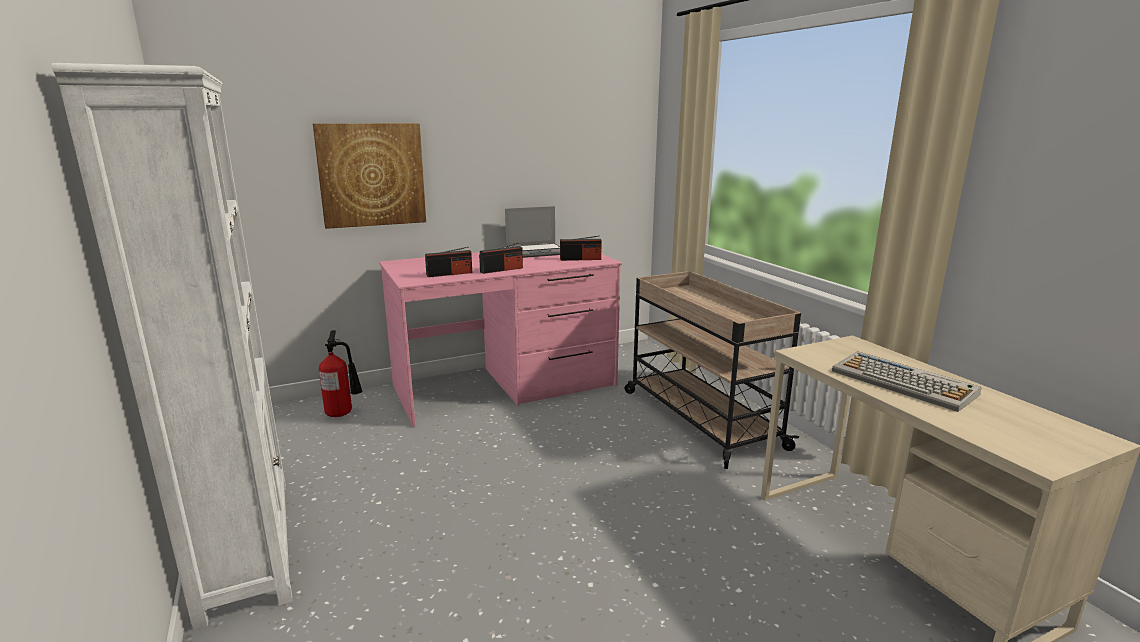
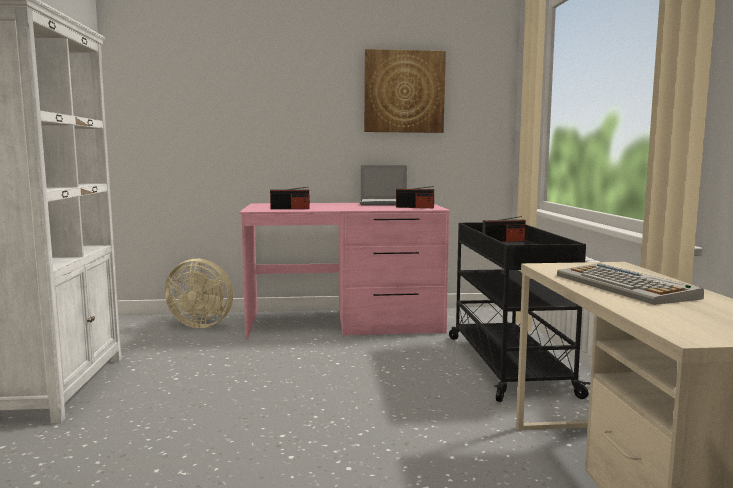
camera: 20 degrees right, 10 degrees down
(343, 413) = (202, 324): fire extinguisher -> beige fan
(371, 175) = (250, 132): picture -> picture (404, 92)
(501, 270) = (335, 209): radio -> radio (503, 241)
(699, 418) = (507, 364): beige cart -> black cart

